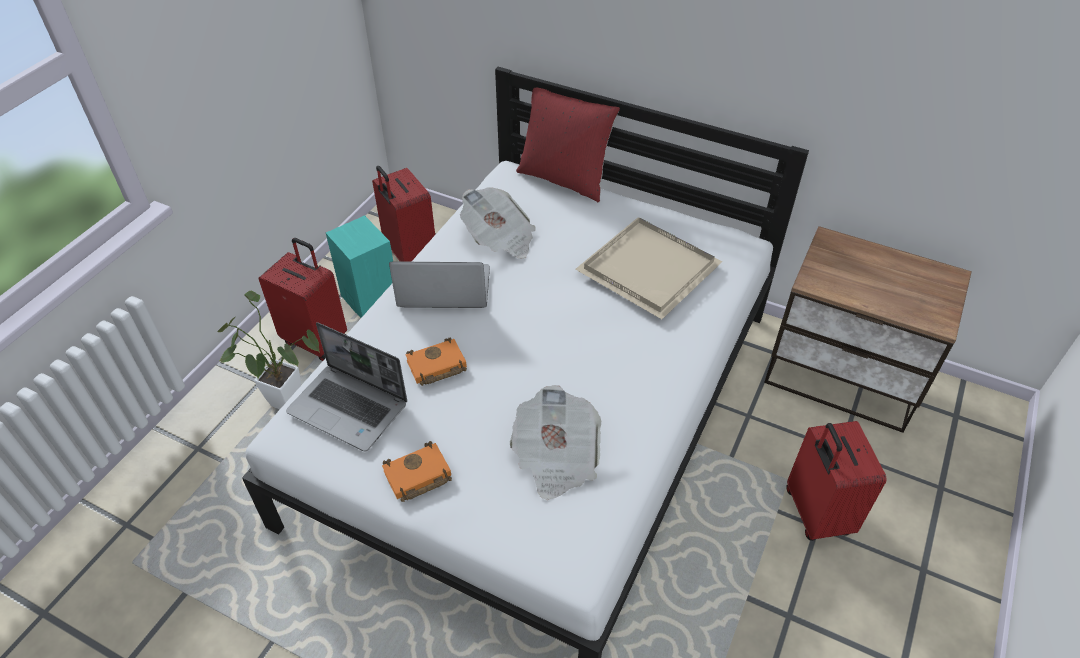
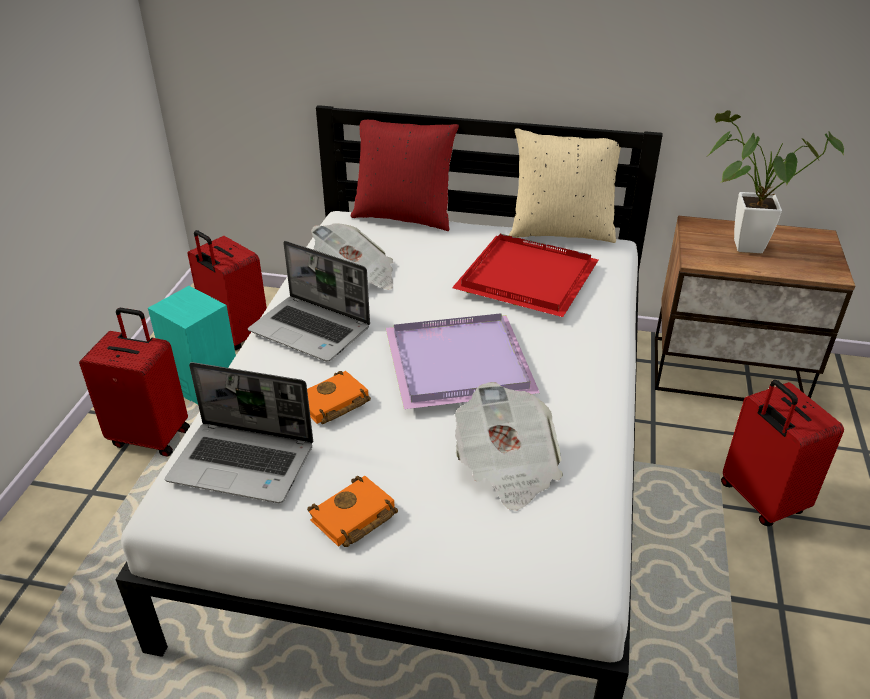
camera: 15 degrees left, 10 degrees down
(280, 399) = (123, 506): potted plant -> potted plant (739, 246)
(443, 289) = (311, 330): laptop -> laptop turned 135 degrees counterclockwise
(555, 347) = (460, 362): none -> purple tray
(645, 269) = (523, 278): beige tray -> red tray
(703, 221) = (561, 232): none -> beige pillow

